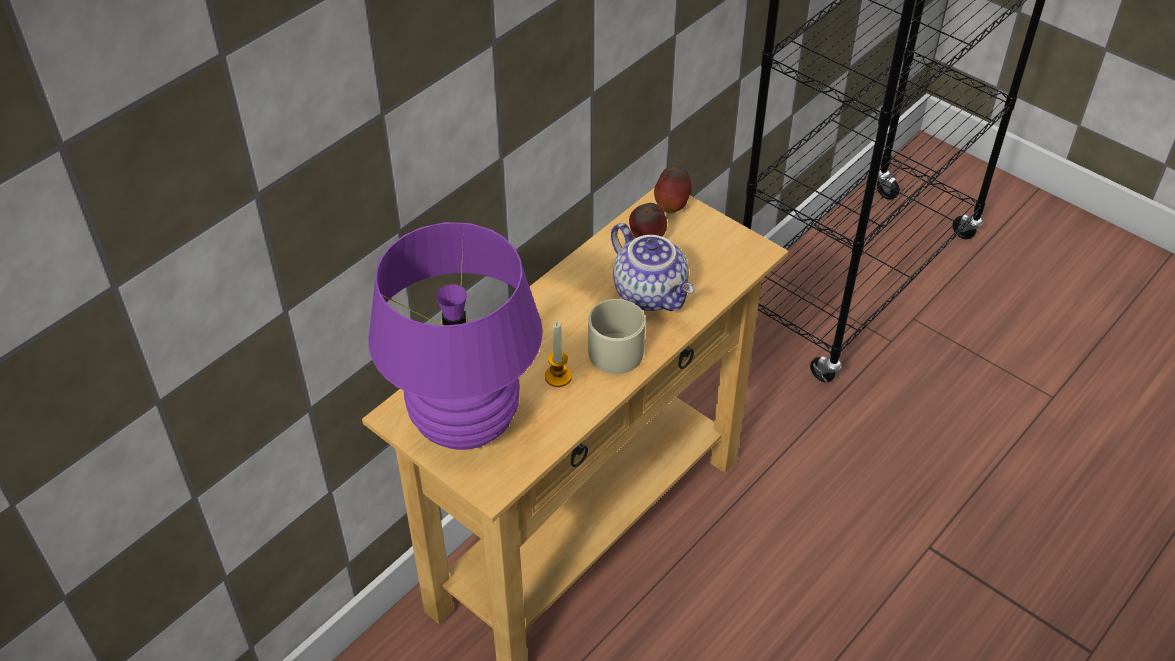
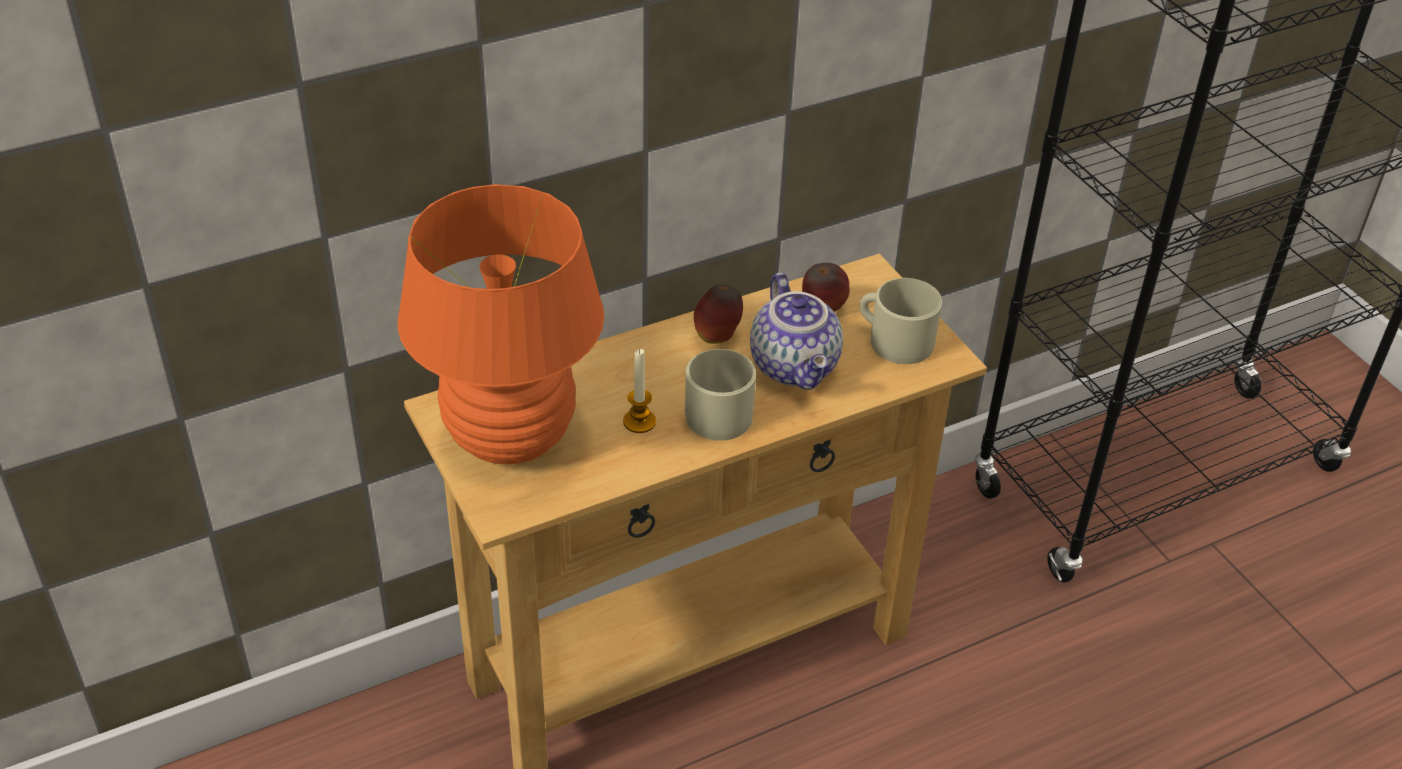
camera: 20 degrees right, 5 degrees down
(465, 423) = (509, 438): purple table lamp -> orange table lamp
(672, 206) = (873, 283): apple -> apple (717, 337)
(711, 249) = (894, 339): none -> beige mug

